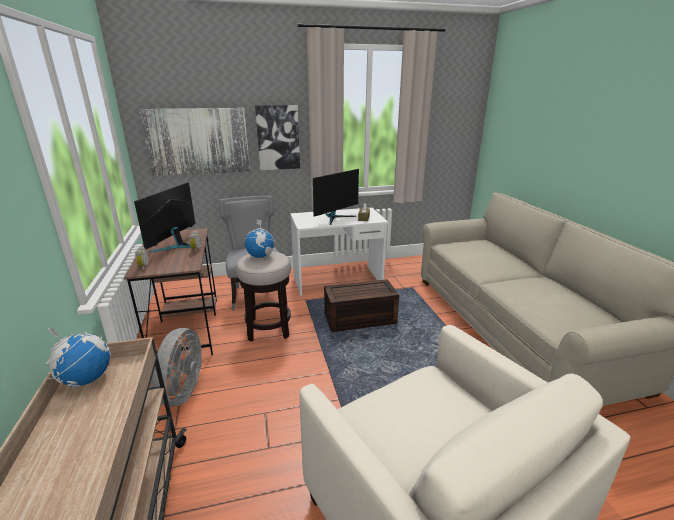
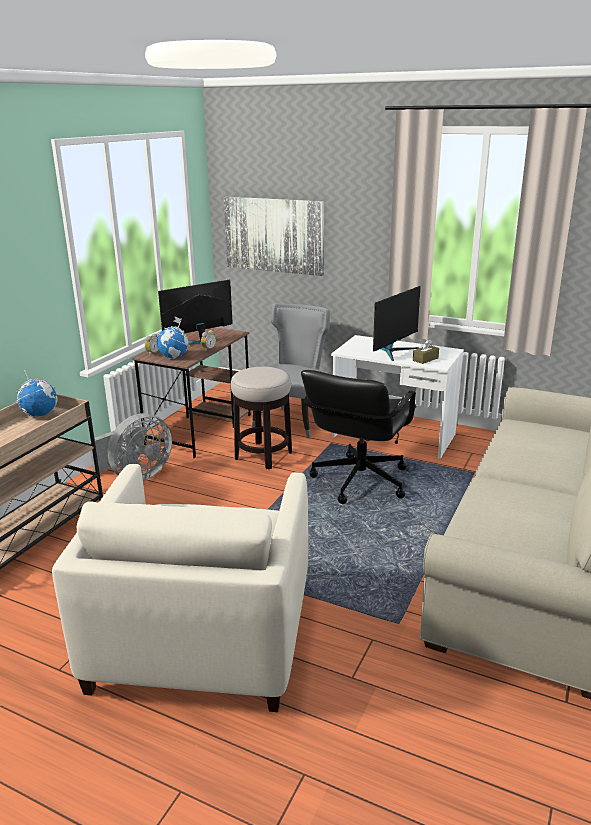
camera: 40 degrees right, 0 degrees up
(261, 256) = (261, 371): globe -> globe (174, 357)
(278, 137) = (358, 239): picture -> none
(336, 218) = (394, 351): monitor -> monitor turned 45 degrees counterclockwise
(359, 320) = (359, 481): brown storage box -> black office chair

